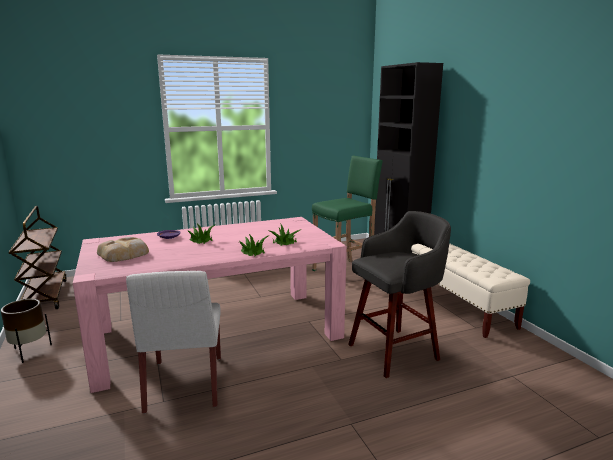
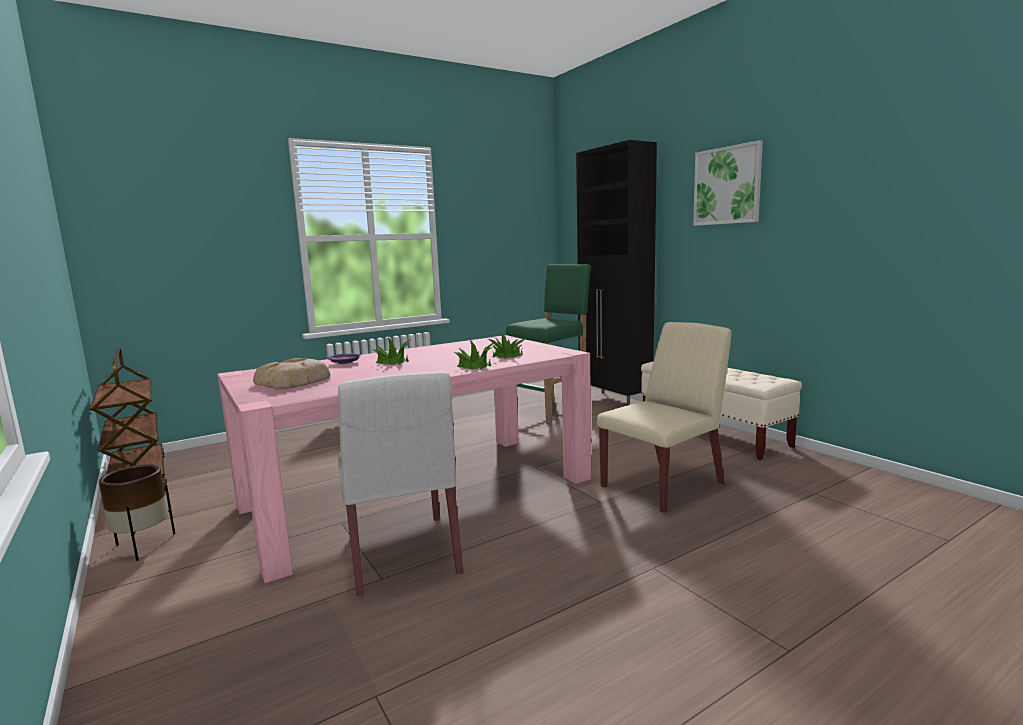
camera: 10 degrees left, 5 degrees down
(395, 351) = (663, 485): grey stool -> beige chair
(491, 107) = (727, 186): none -> picture

